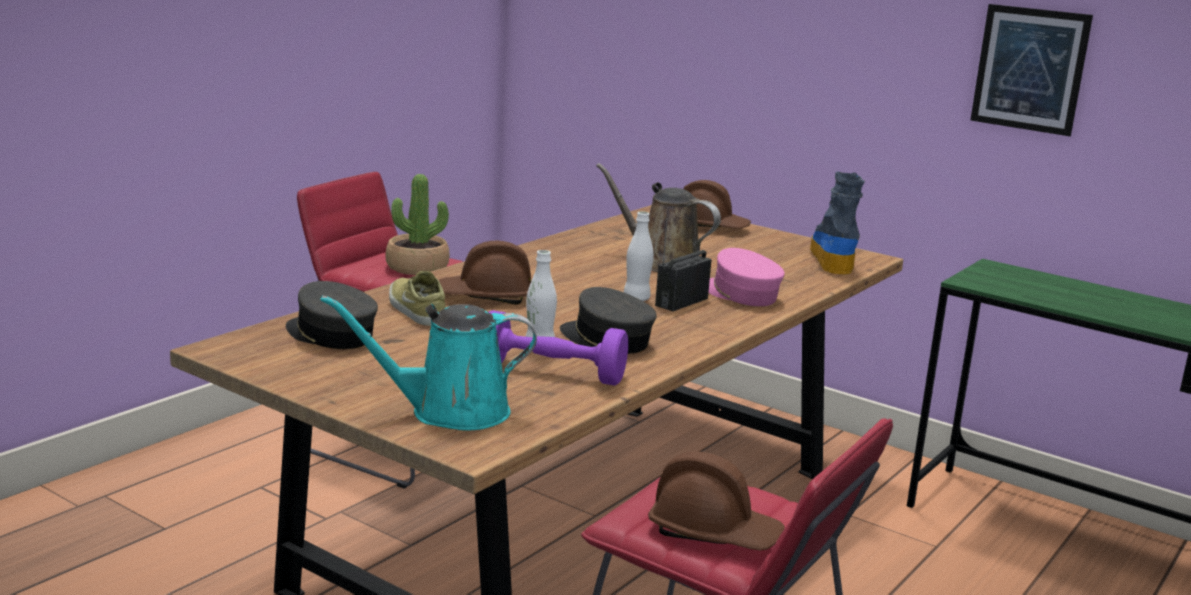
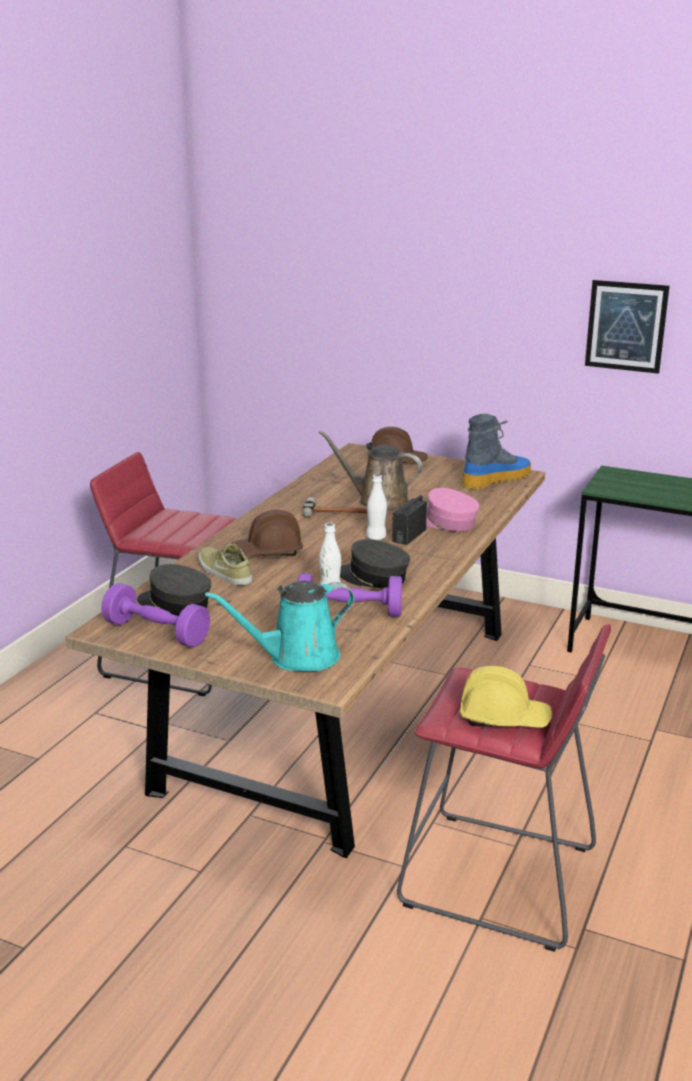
camera: 10 degrees left, 5 degrees up
(286, 361) = (156, 633): none -> purple dumbbell
(417, 267) = (189, 526): potted plant -> none
(605, 269) = (341, 513): none -> hammer
(714, 533) = (504, 718): brown hard hat -> yellow hard hat
(832, 258) = (496, 479): boot -> boot turned 60 degrees clockwise

